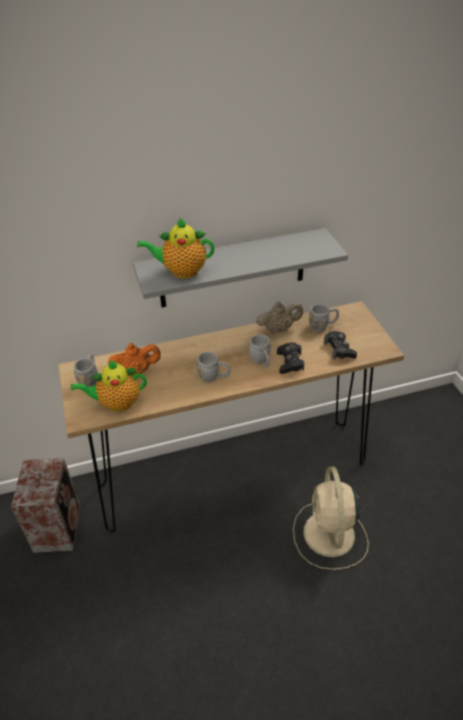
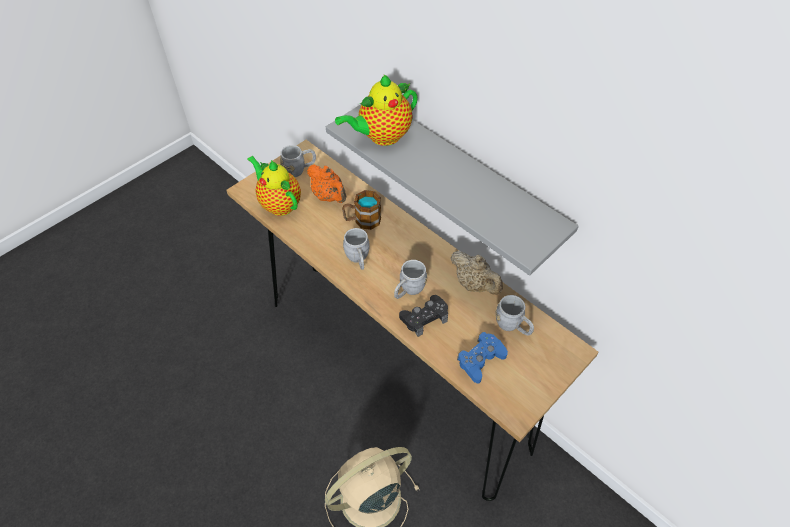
camera: 60 degrees right, 10 degrees up
(58, 526) = (262, 265): speaker -> none
(177, 361) = (362, 220): none -> mug
(181, 271) = (381, 137): teapot -> teapot turned 90 degrees counterclockwise
(339, 349) = (480, 360): black game controller -> blue game controller

